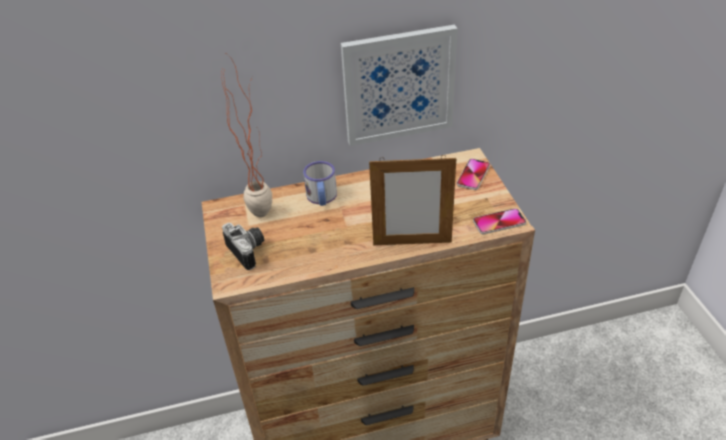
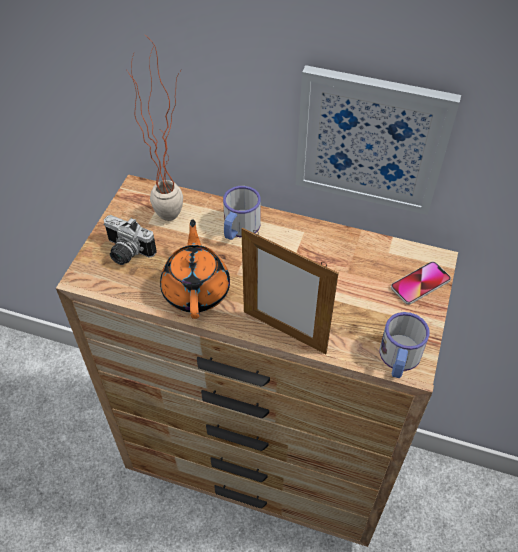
camera: 30 degrees right, 10 degrees up
(249, 251) = (126, 252): camera -> camera turned 120 degrees clockwise
(326, 248) = (196, 289): none -> orange teapot
(499, 222) = (398, 359): phone -> mug

